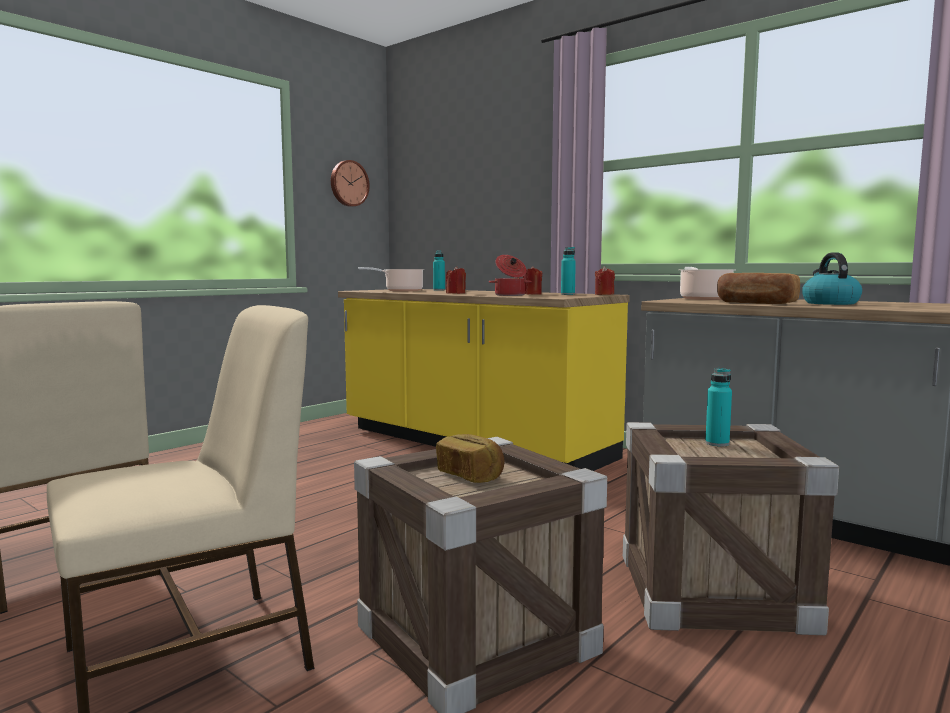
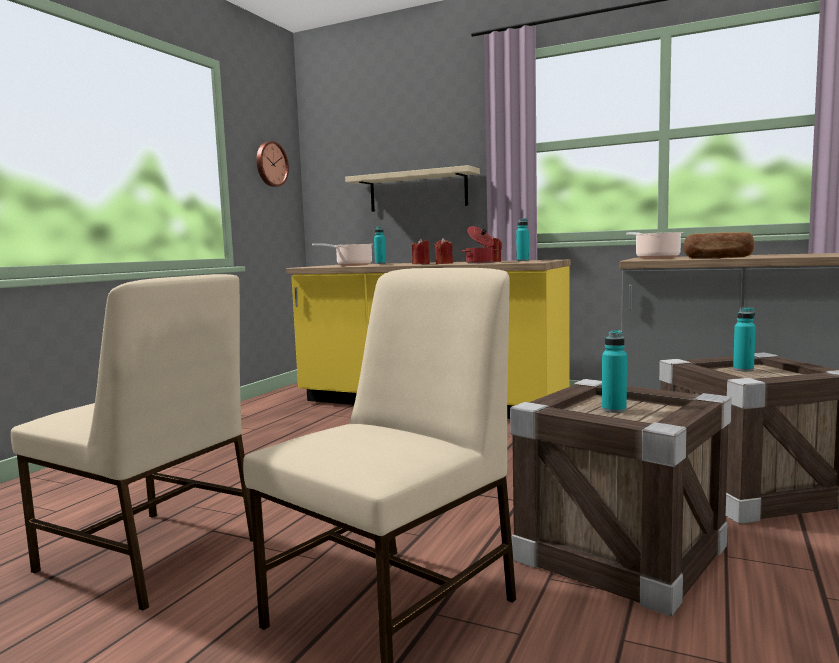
camera: 15 degrees left, 0 degrees up
(471, 476) = (614, 410): bread -> turquoise bottle
(490, 213) = (417, 191): none -> beige shelf
(604, 294) = (552, 259): red candle -> red candle (444, 263)
(829, 303) = (768, 255): kettle -> none

